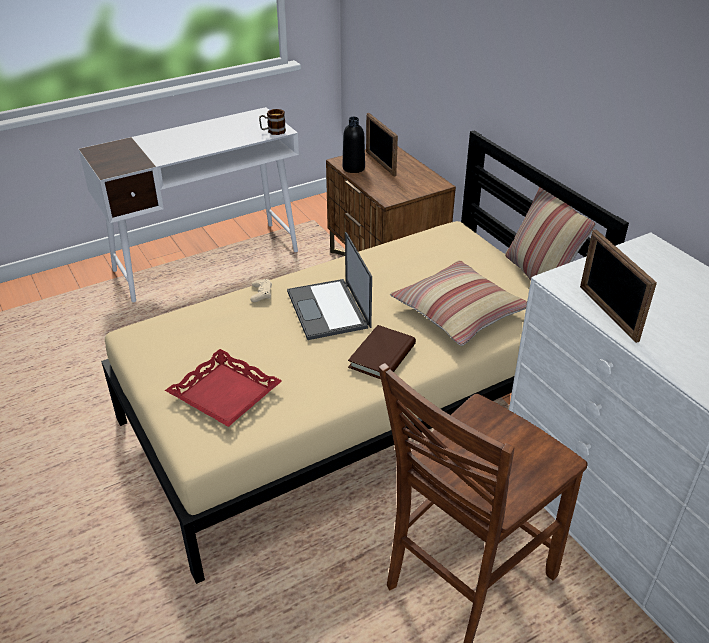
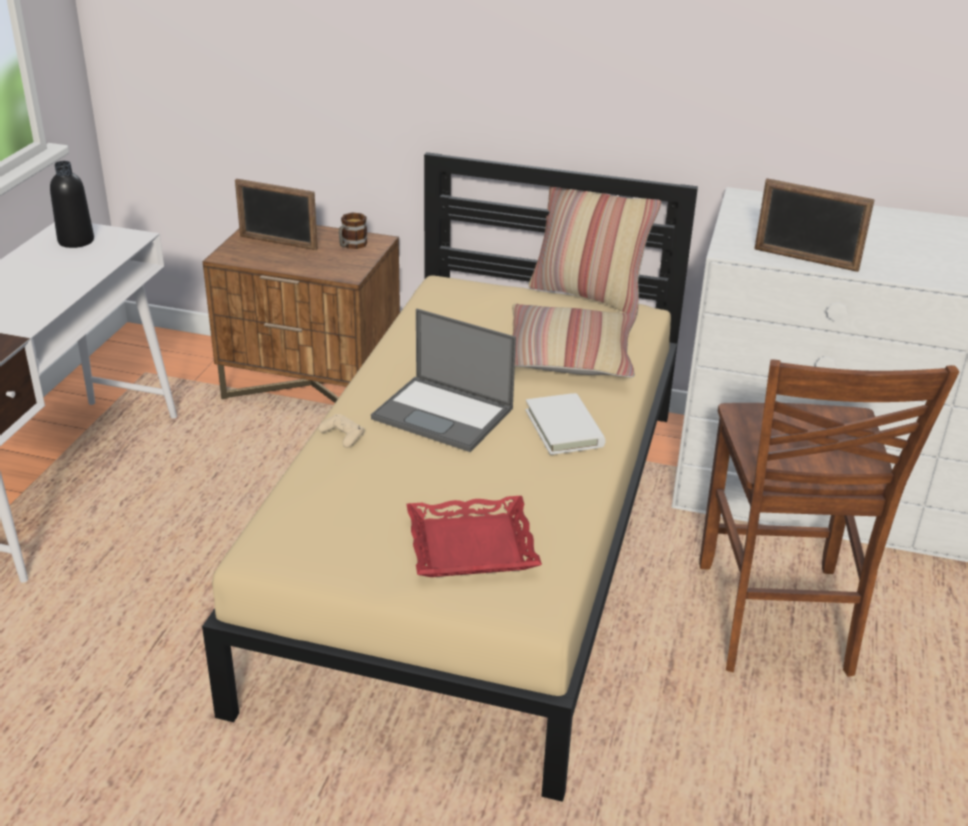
camera: 45 degrees left, 5 degrees down
(273, 131) = (124, 242): mug -> mug (351, 245)
(353, 168) = (254, 258): black bottle -> black bottle (76, 241)
(382, 356) = (564, 428): brown book -> white book

